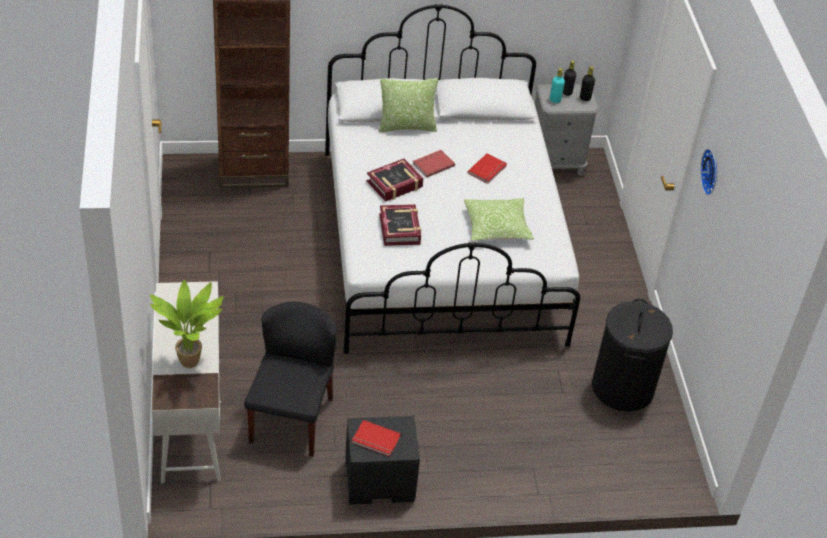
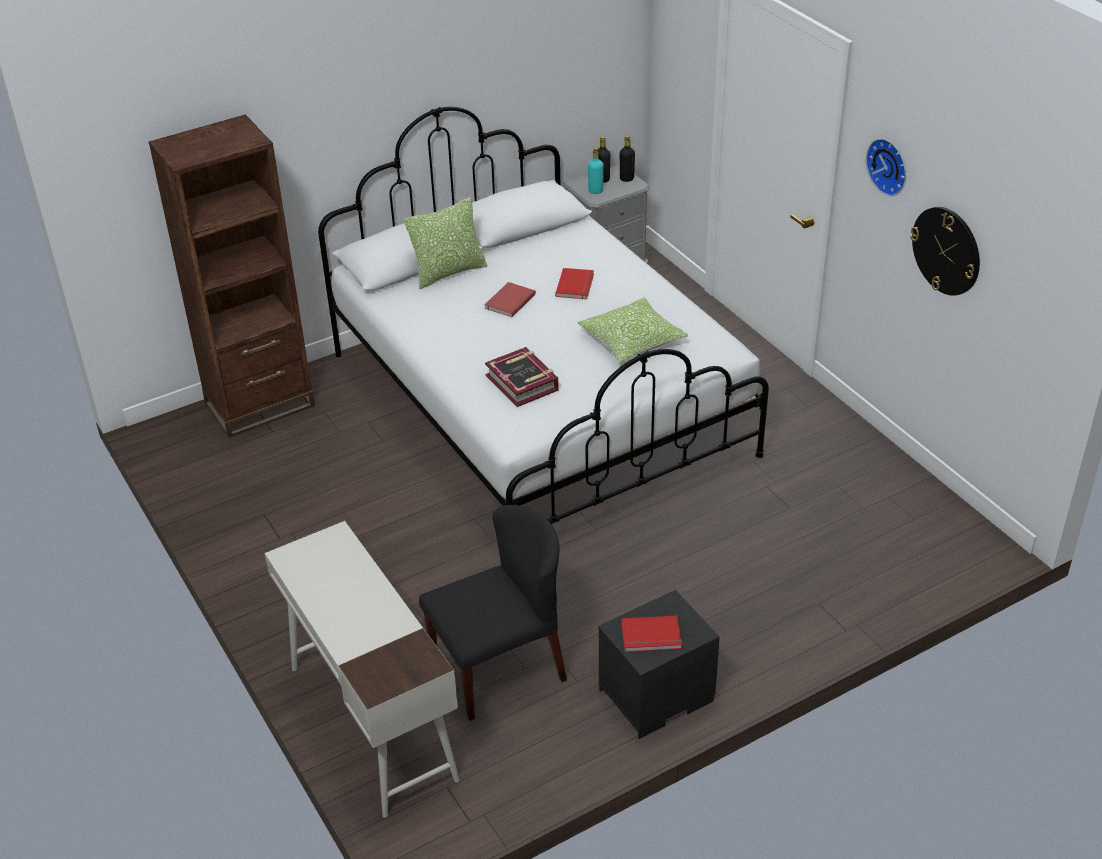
camera: 20 degrees left, 5 degrees down
(191, 360) = (378, 627): potted plant -> none
(291, 419) = (499, 668): black chair -> black chair turned 75 degrees clockwise
(394, 184) = (480, 337): book -> none
(622, 387) = (850, 477): black laundry basket -> none
(722, 251) = (946, 250): none -> wall clock

